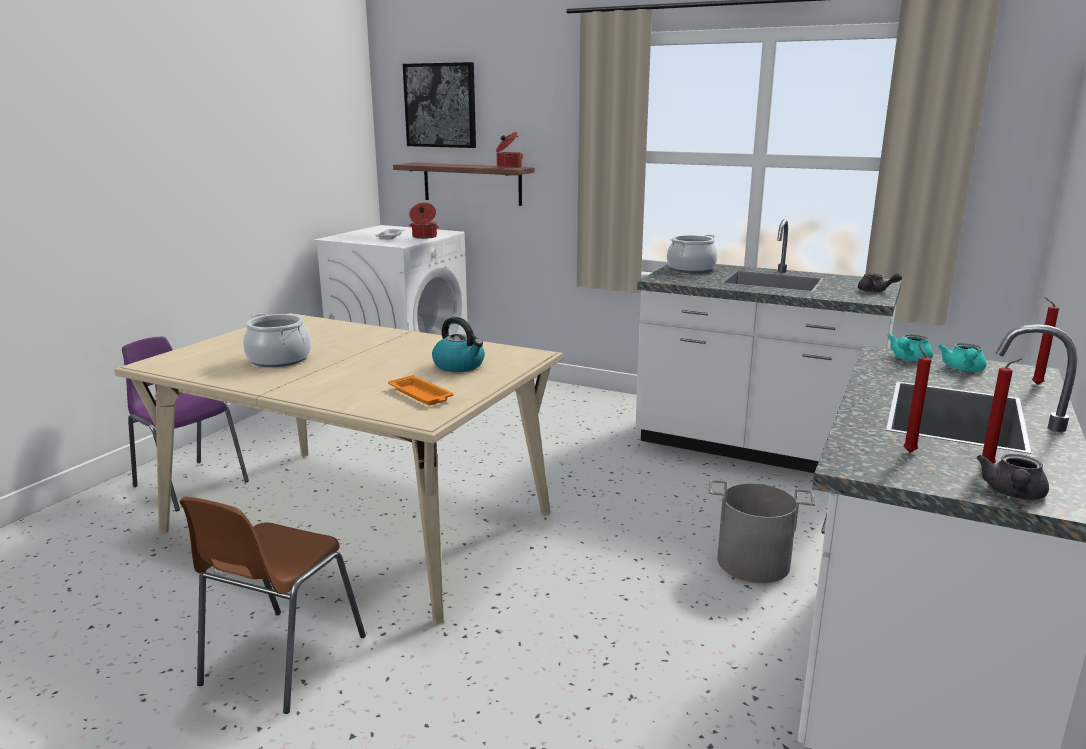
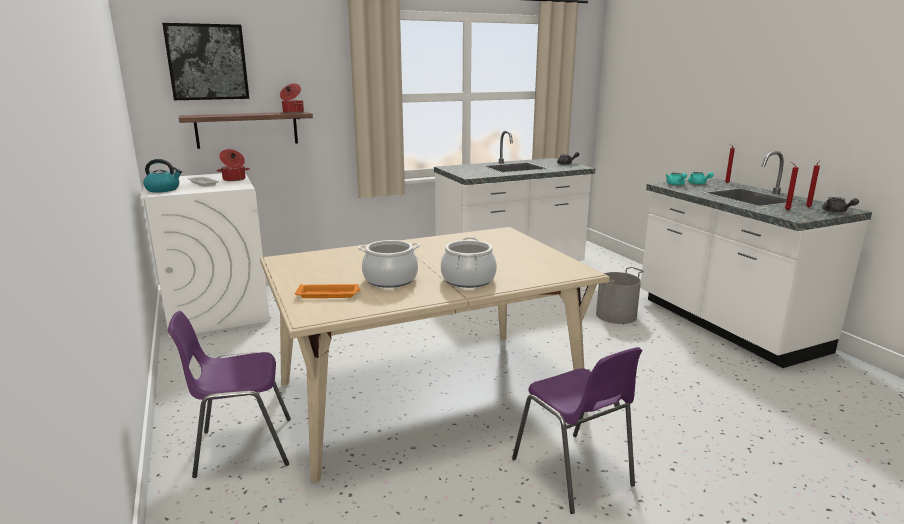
camera: 50 degrees left, 0 degrees up
(280, 662) = (574, 473): brown chair -> purple chair
(421, 395) = (538, 264): orange tray -> orange tray (329, 294)
(460, 366) = (497, 247): kettle -> kettle (163, 189)
(691, 269) = (462, 169): cooking pot -> cooking pot (468, 280)

